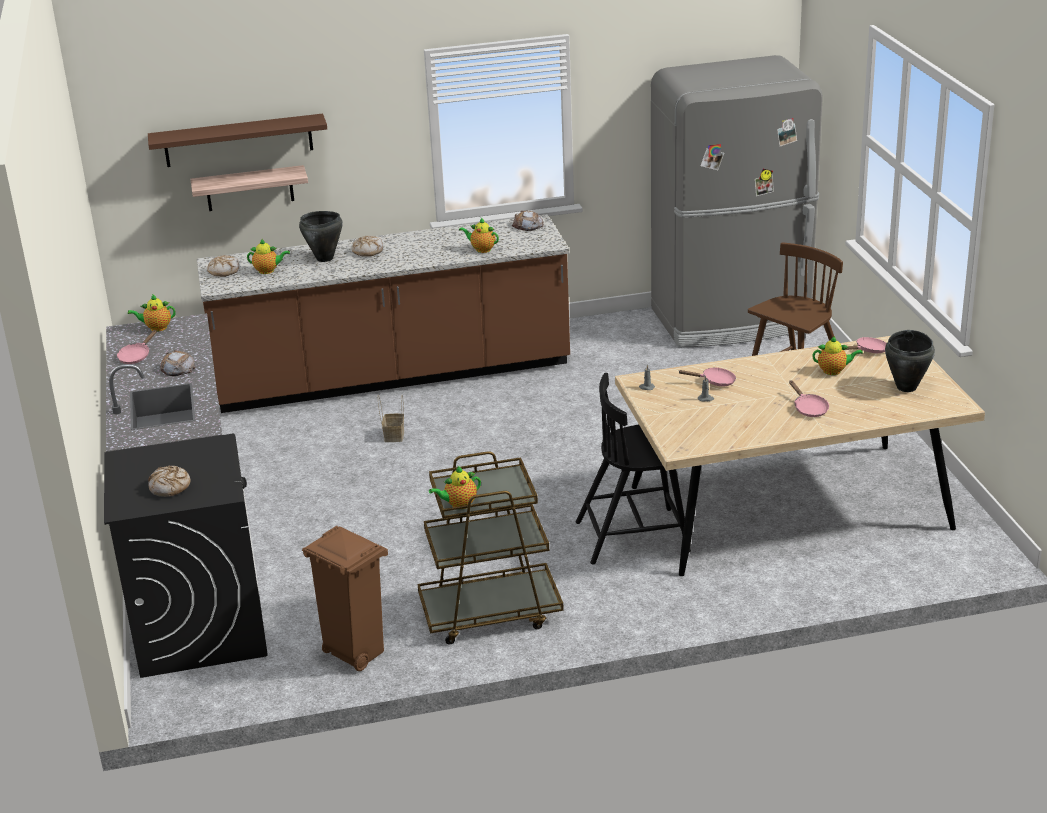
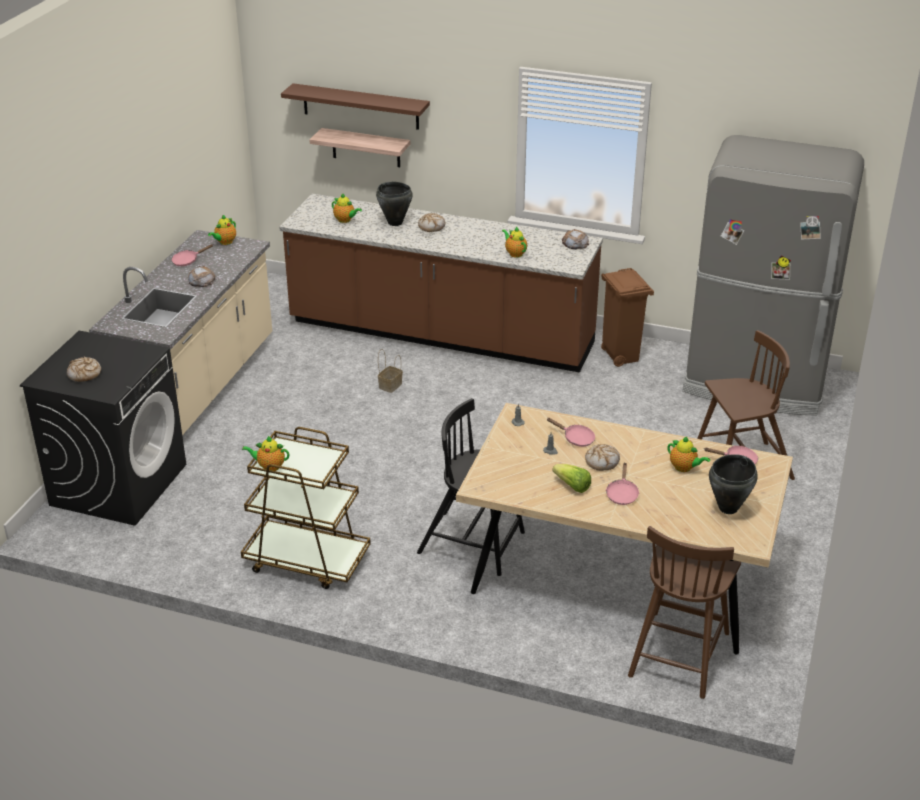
camera: 30 degrees right, 5 degrees up
(156, 328) = (225, 242): teapot -> teapot turned 75 degrees counterclockwise
(224, 271) = (317, 210): bread -> bread (602, 461)
(354, 653) = (189, 550): brown trash can -> brown trash can (620, 356)
(759, 418) = (572, 486): none -> lettuce
(909, 547) = (679, 652): none -> brown chair

